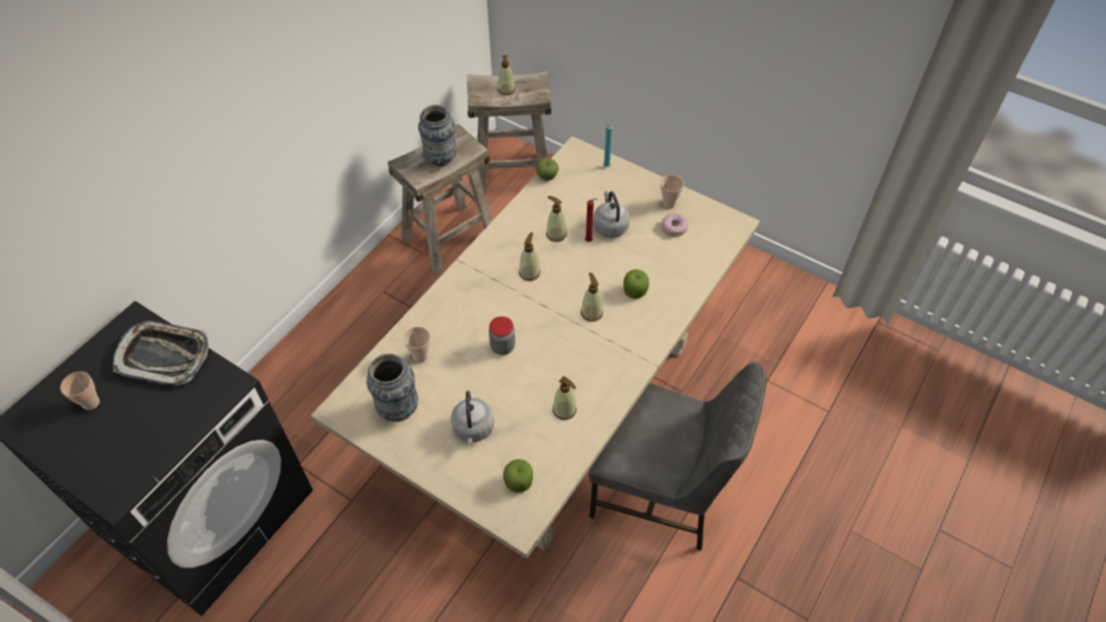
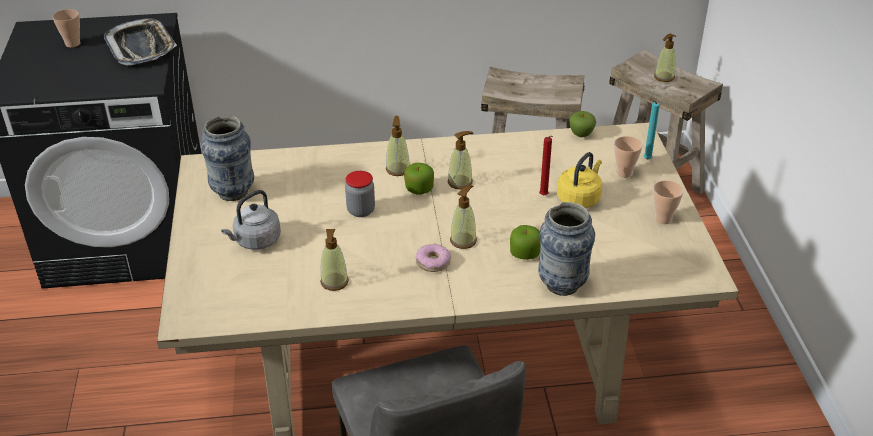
camera: 50 degrees right, 15 degrees down
(421, 356) = (298, 174): cup -> cup (624, 173)
(441, 159) = (534, 89): vase -> vase (562, 284)
(518, 482) = (228, 295): apple -> apple (419, 189)
(556, 234) = (524, 173): soap dispenser -> soap dispenser (398, 169)
(610, 226) = (579, 198): grey kettle -> yellow kettle
(674, 228) = (637, 238): donut -> donut (433, 262)

